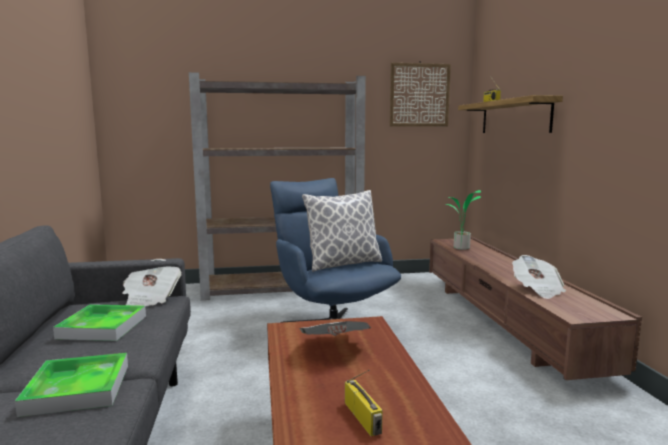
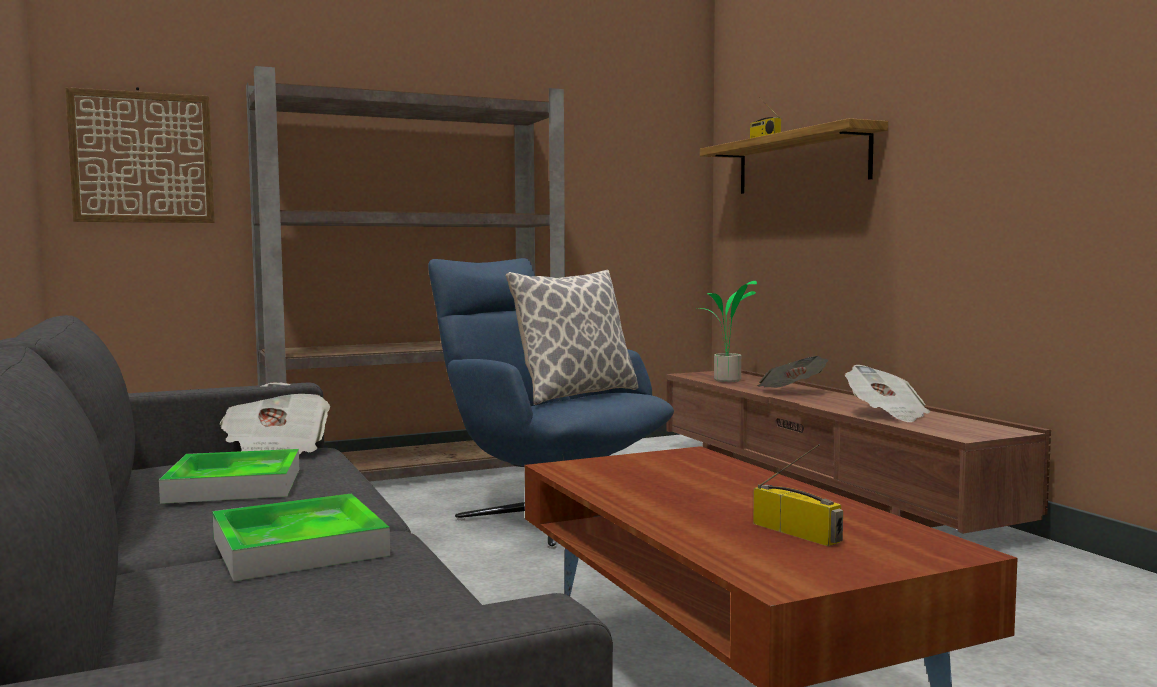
camera: 15 degrees left, 5 degrees down
(334, 347) = (669, 478): newspaper -> newspaper (791, 392)
(419, 94) = (633, 129): picture -> picture (142, 155)

